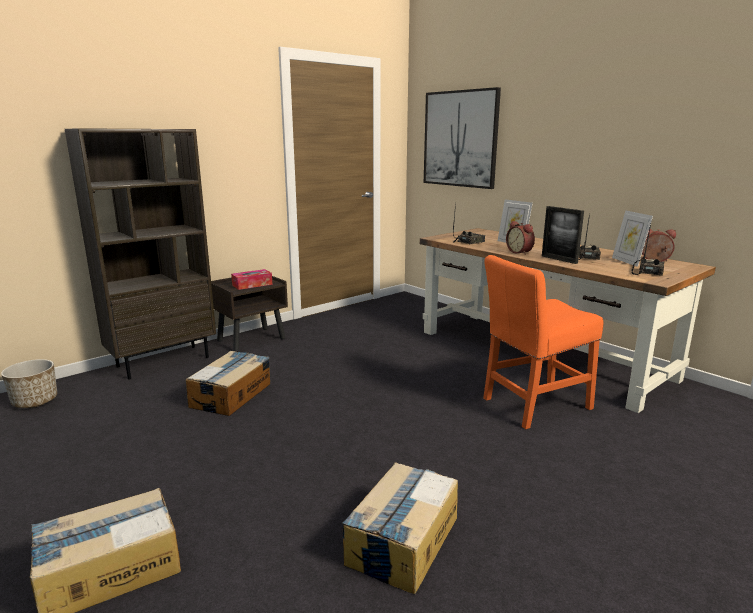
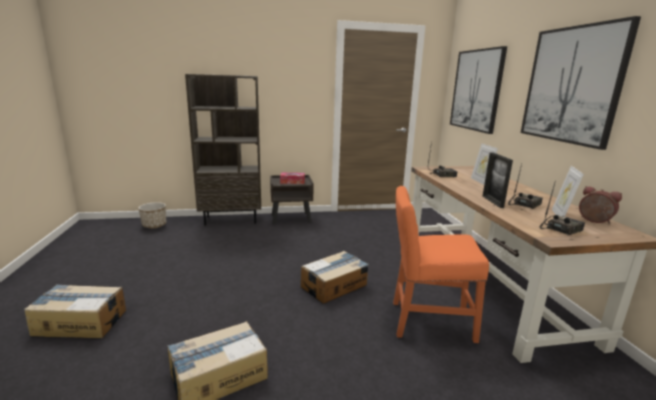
camera: 30 degrees right, 0 degrees up
(232, 395) = (241, 249): cardboard box -> cardboard box (334, 286)
(520, 252) = (469, 190): alarm clock -> none
(594, 129) = (572, 85): none -> picture

